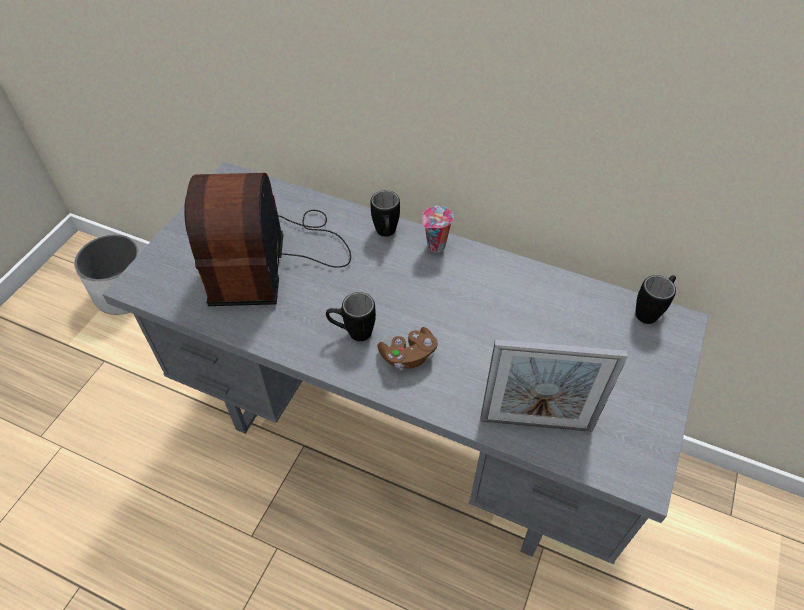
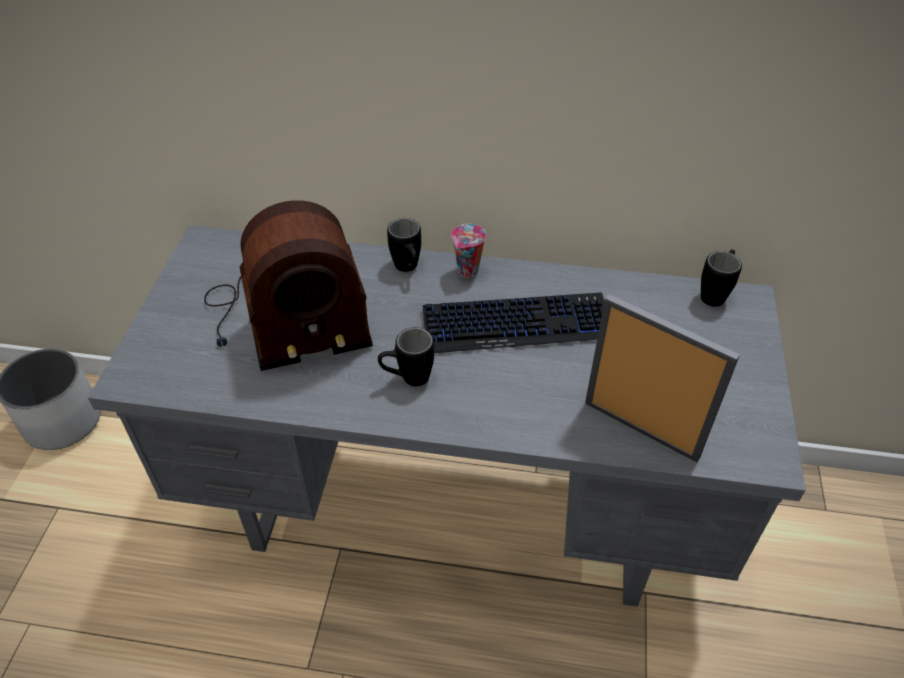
camera: 15 degrees left, 5 degrees down
(273, 258) = (286, 318): radio -> radio turned 90 degrees counterclockwise
(408, 356) = (479, 390): brown game controller -> none
(461, 303) = (516, 324): none -> keyboard
(536, 424) = (640, 429): picture frame -> picture frame turned 135 degrees counterclockwise

